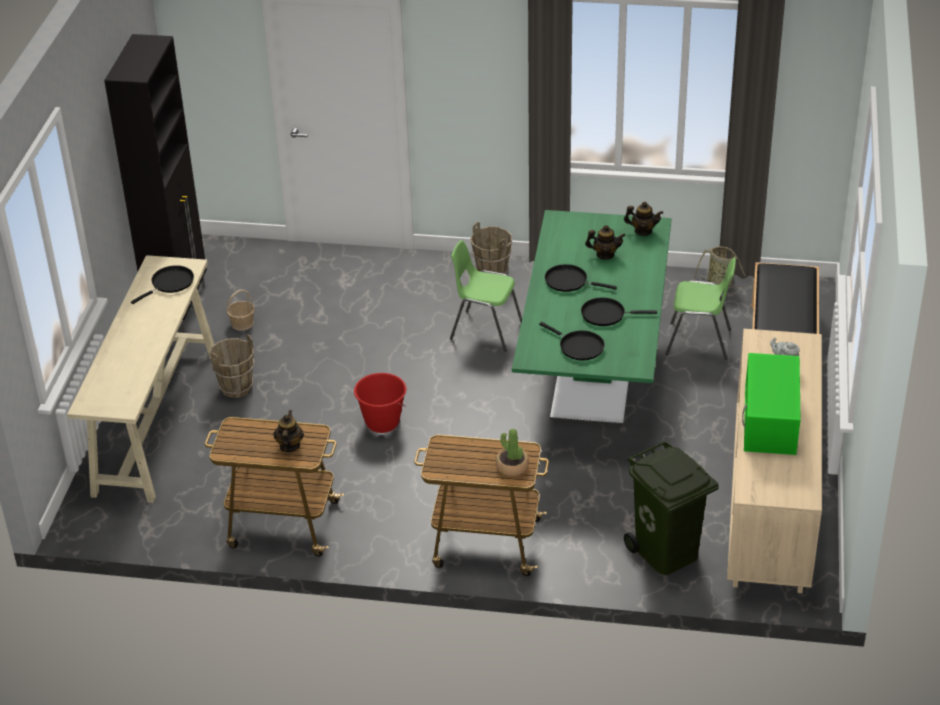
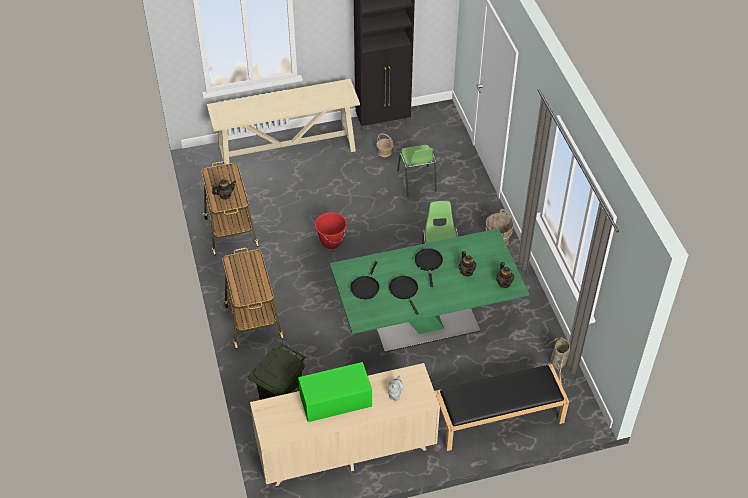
camera: 65 degrees right, 10 degrees up
(170, 283) = (330, 97): black frying pan -> none
(236, 388) = (328, 171): brown bucket -> none
(512, 467) = (248, 292): potted plant -> none
(699, 342) = (489, 368): green chair -> green chair (417, 181)

